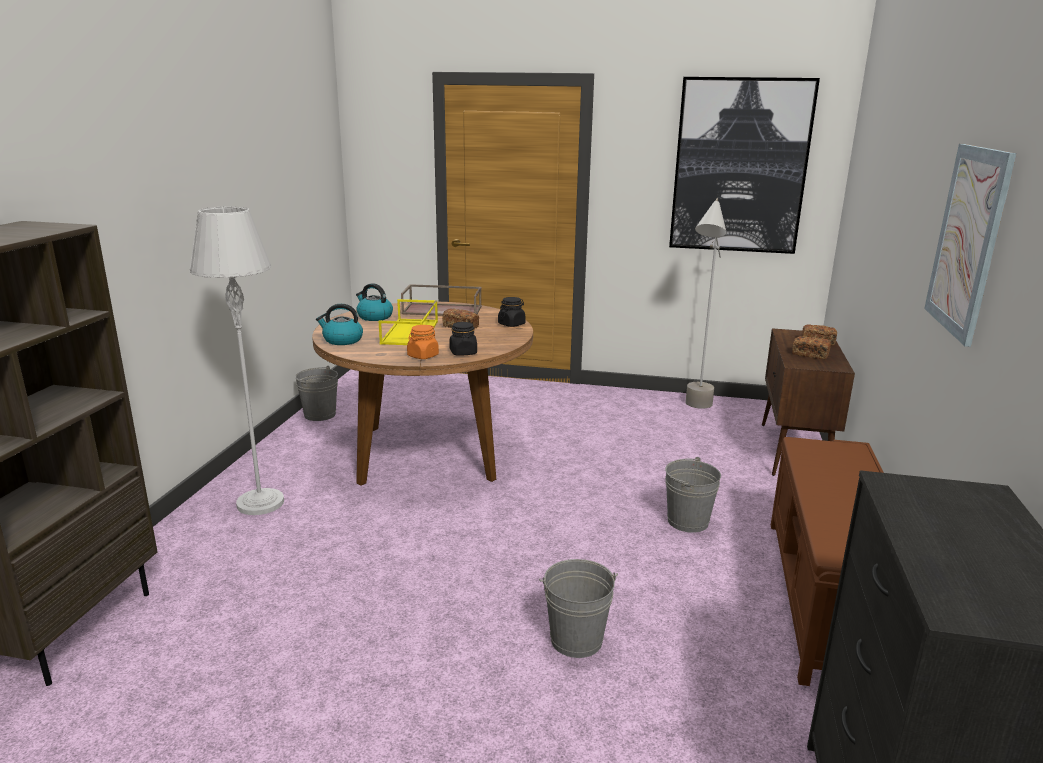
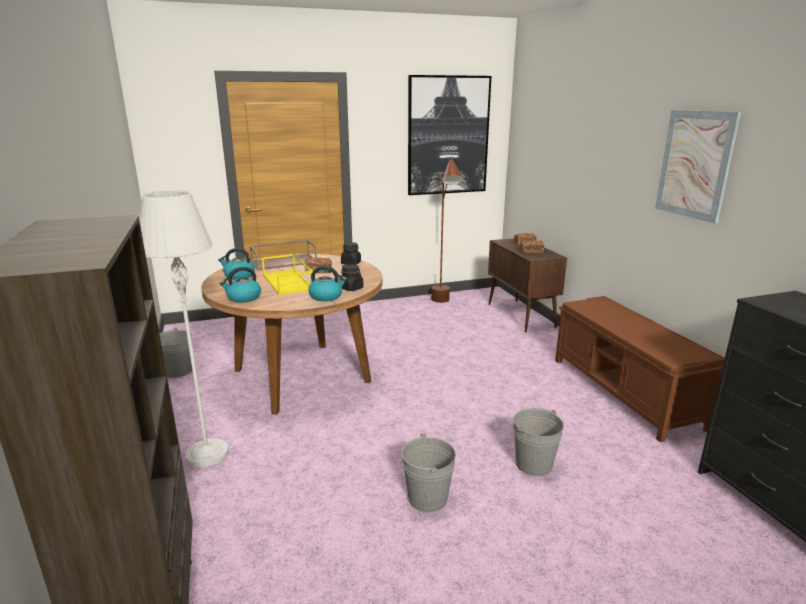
camera: 30 degrees left, 0 degrees up
(423, 356) = (326, 296): orange jar -> kettle
(688, 521) = (512, 372): grey bucket -> grey bucket (427, 498)
(695, 411) = (444, 304): grey floor lamp -> brown floor lamp

